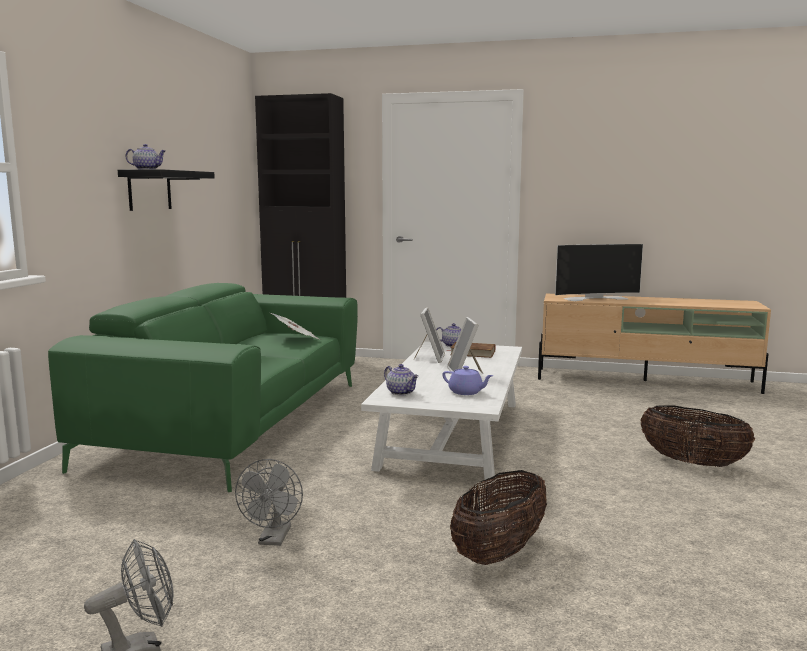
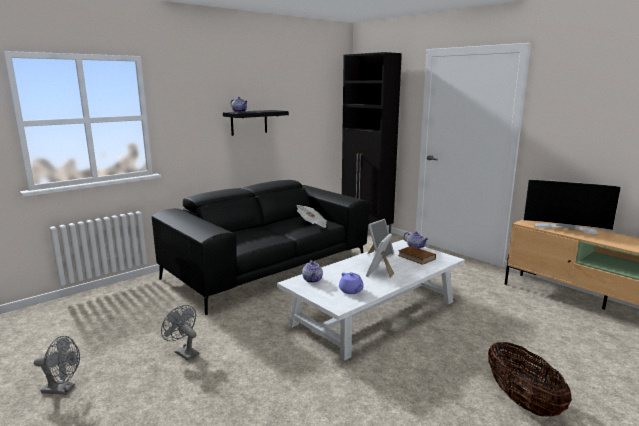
camera: 35 degrees right, 5 degrees up
(235, 422) = (268, 268): green sofa -> black sofa
(273, 539) = (184, 352): grey fan -> grey fan turned 90 degrees clockwise
(499, 552) = (274, 413): basket -> none

